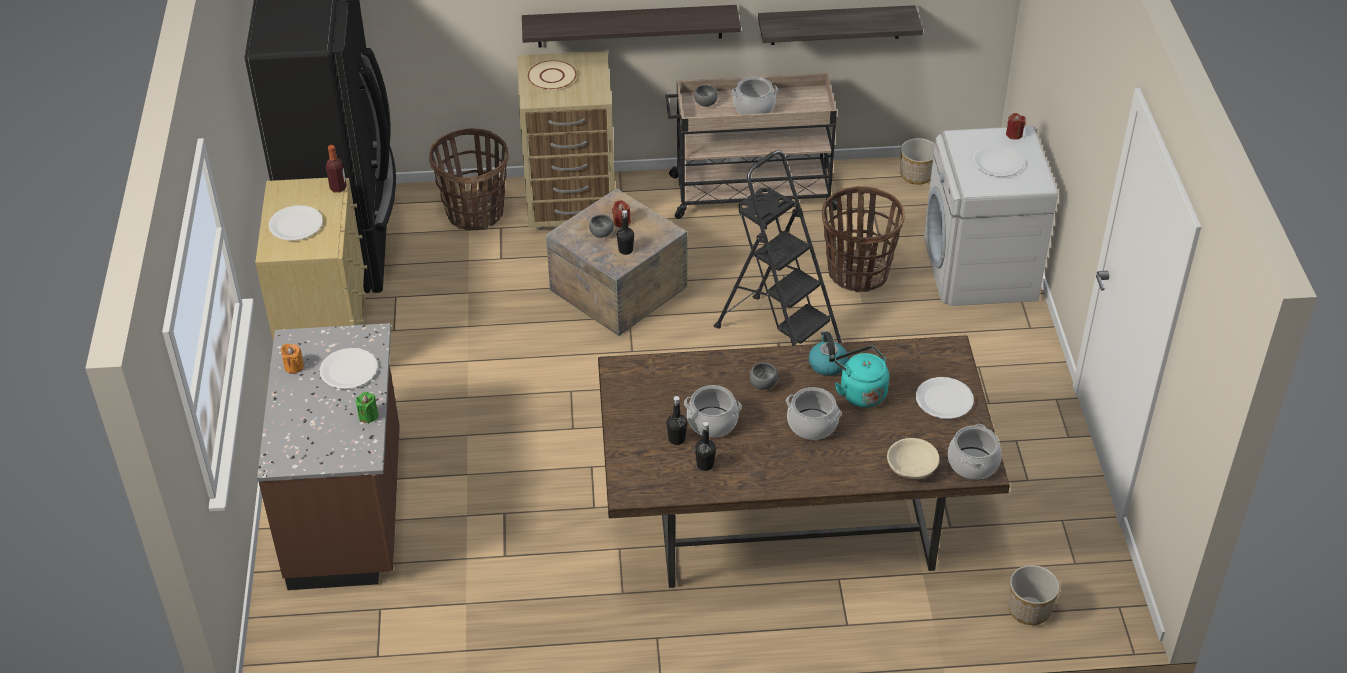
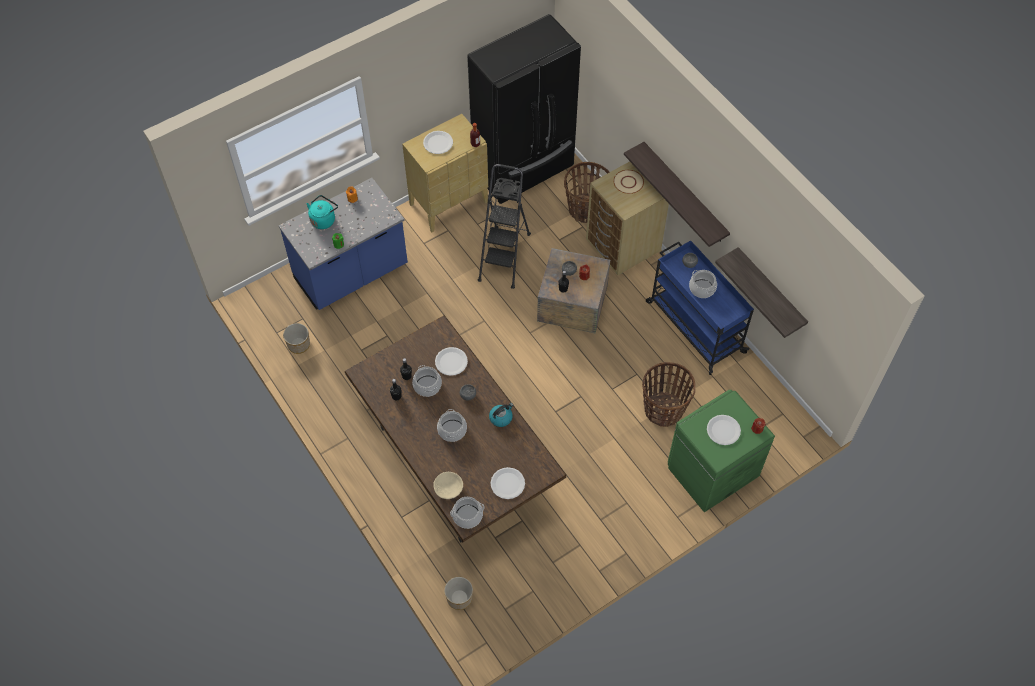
camera: 60 degrees right, 15 degrees up
(349, 370) = (363, 220): white plate -> white plate (451, 362)
(349, 511) = (351, 274): brown counter -> blue counter
(750, 193) = (694, 326): beige cart -> blue cart
(778, 337) = (585, 394): step ladder -> step ladder (504, 255)
(861, 392) = (489, 442): turquoise kettle -> turquoise kettle (324, 219)
(917, 175) = (773, 402): planter -> planter (299, 345)
(978, 268) = (710, 469): white washing machine -> green washing machine

